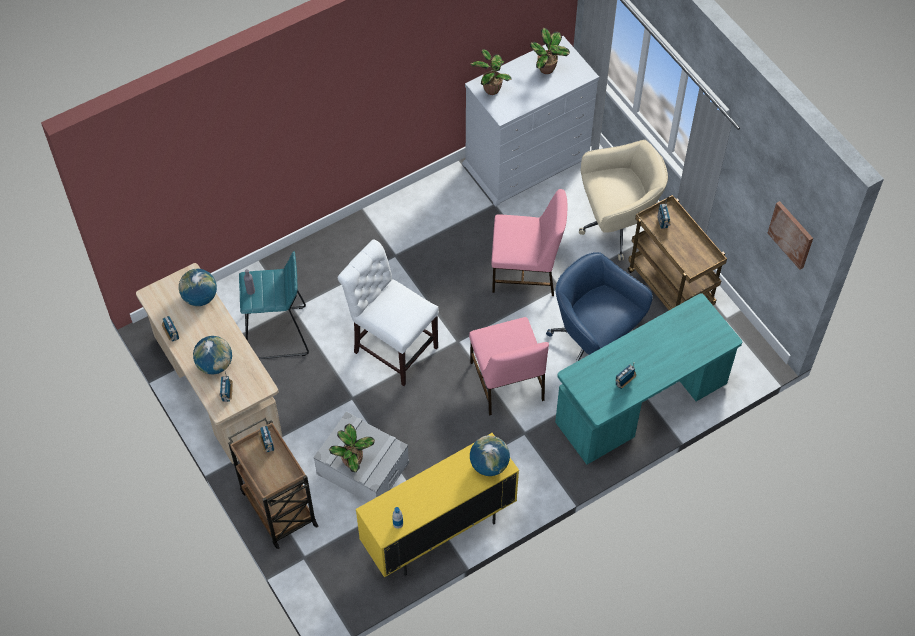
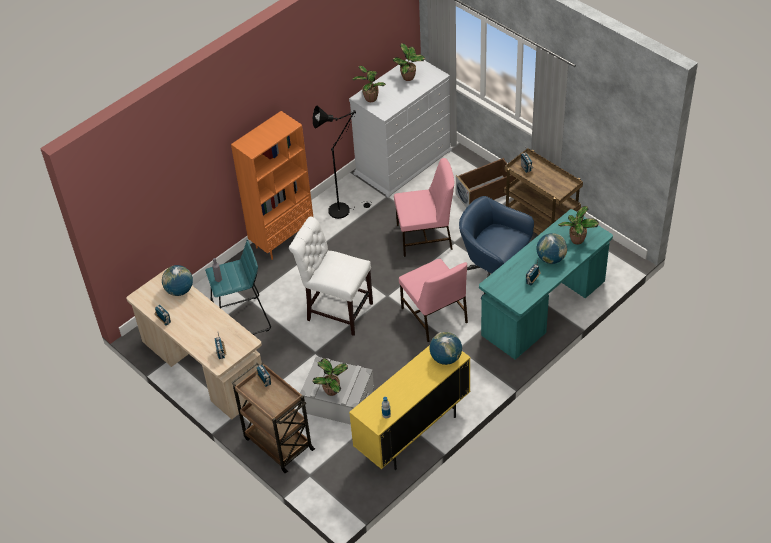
camera: 10 degrees left, 10 degrees down
(215, 364) = (205, 335): globe -> globe (551, 259)
(353, 235) = (282, 239): none -> orange bookcase
(436, 210) = (343, 209): none -> black floor lamp
(617, 226) = (486, 192): beige office chair -> brown storage box
(695, 339) = (576, 240): none -> potted plant
(791, 234) = (631, 141): picture -> none

